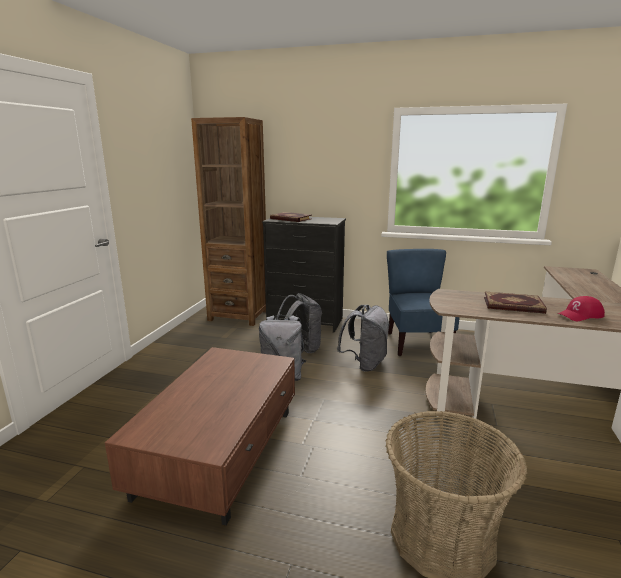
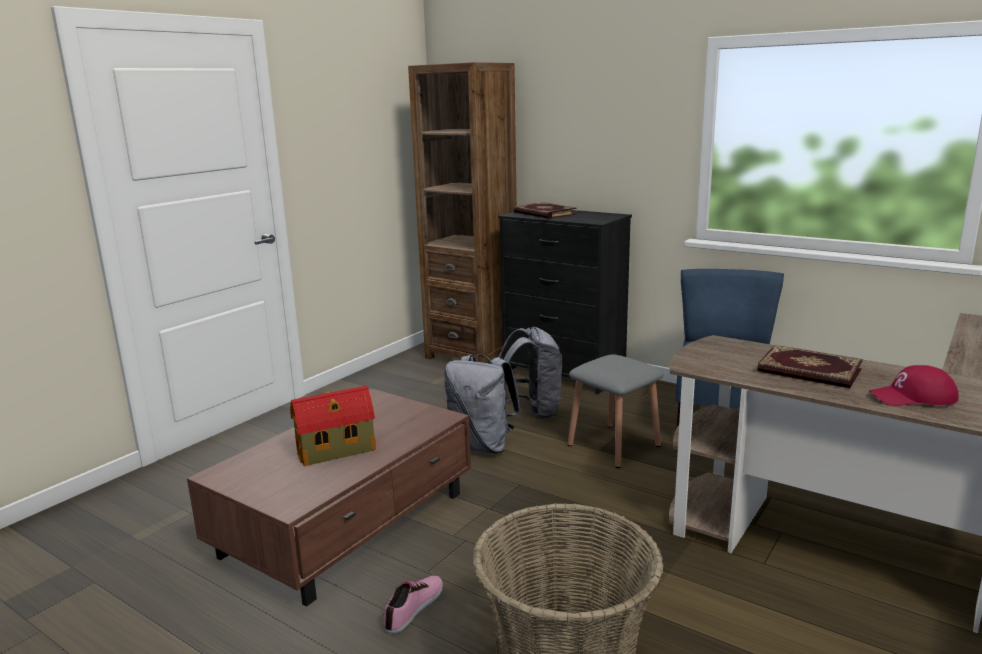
camera: 20 degrees right, 0 degrees up
(219, 398) = (338, 450): none -> toy house
(308, 506) = (414, 608): none -> shoe
(365, 364) = (614, 445): grey backpack -> grey stool

